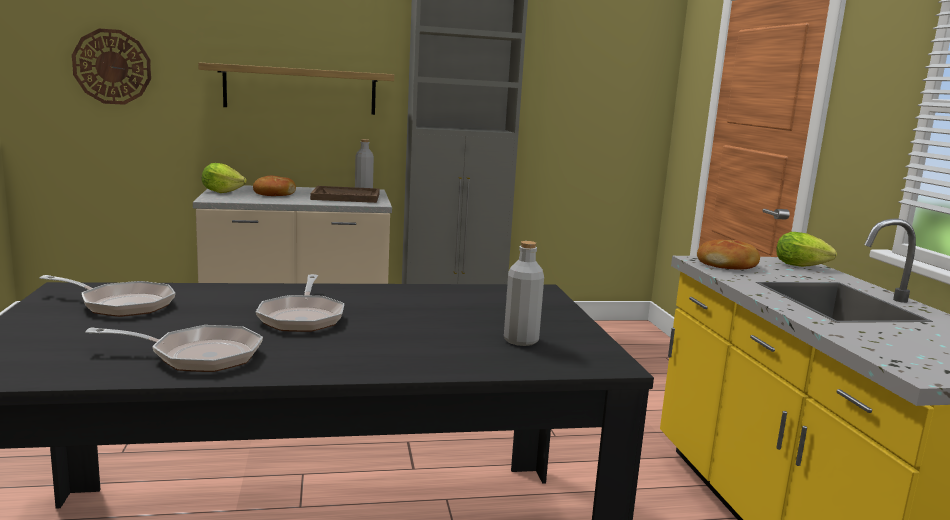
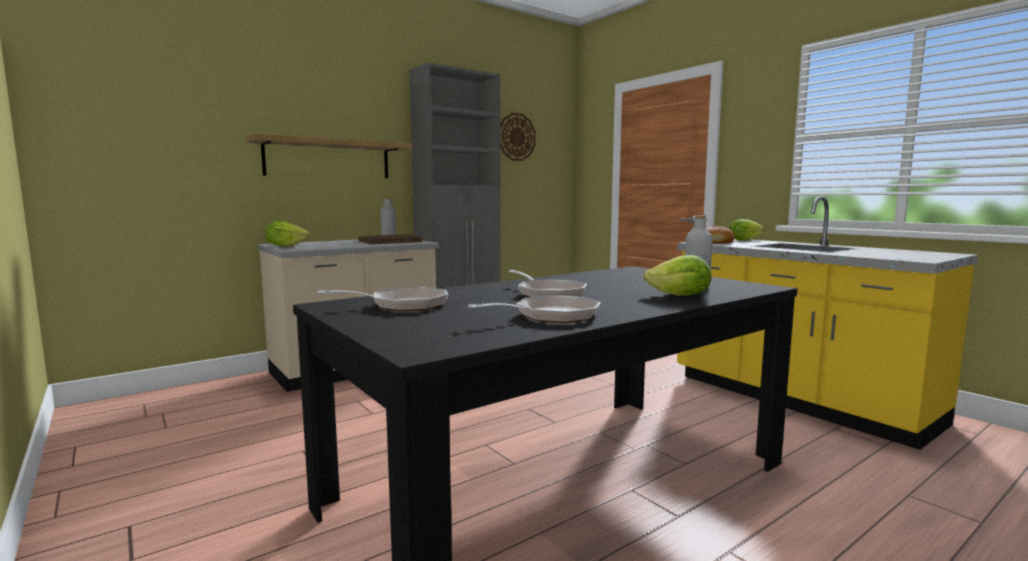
camera: 25 degrees left, 5 degrees down
(112, 67) = (153, 140): wall clock -> wall clock (516, 137)
(274, 194) = (330, 244): bread -> none
(437, 356) = (680, 296): none -> lettuce

